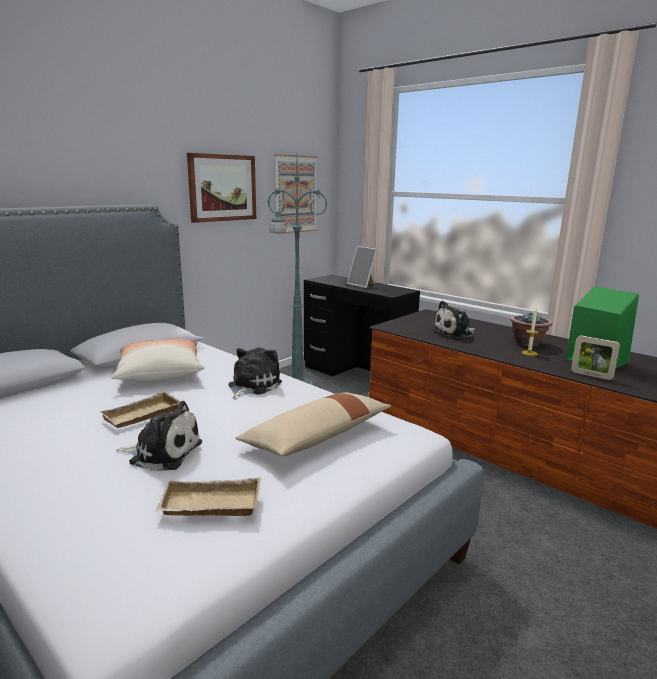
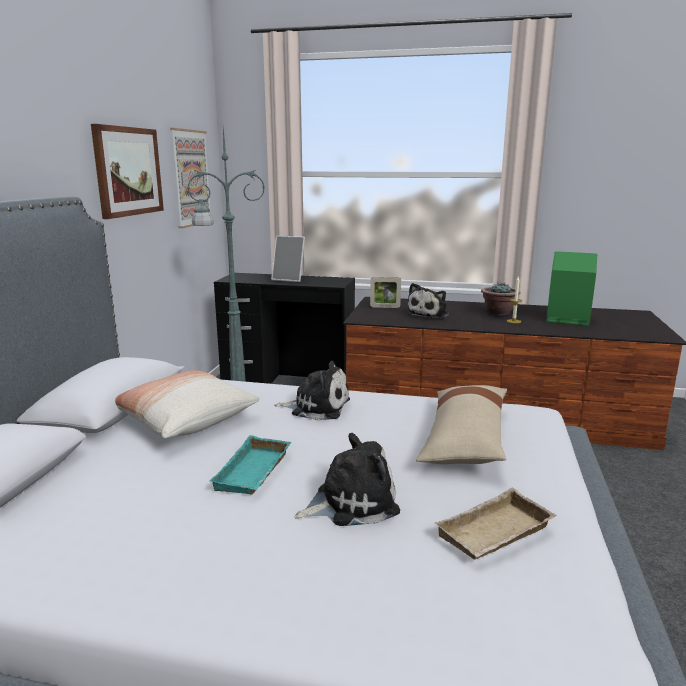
camera: 30 degrees left, 0 degrees up
(142, 416) = (255, 472): beige tray -> turquoise tray
(252, 386) = (317, 407): plush toy -> plush toy turned 105 degrees clockwise
(591, 375) = (583, 330): picture frame -> picture frame (385, 307)

